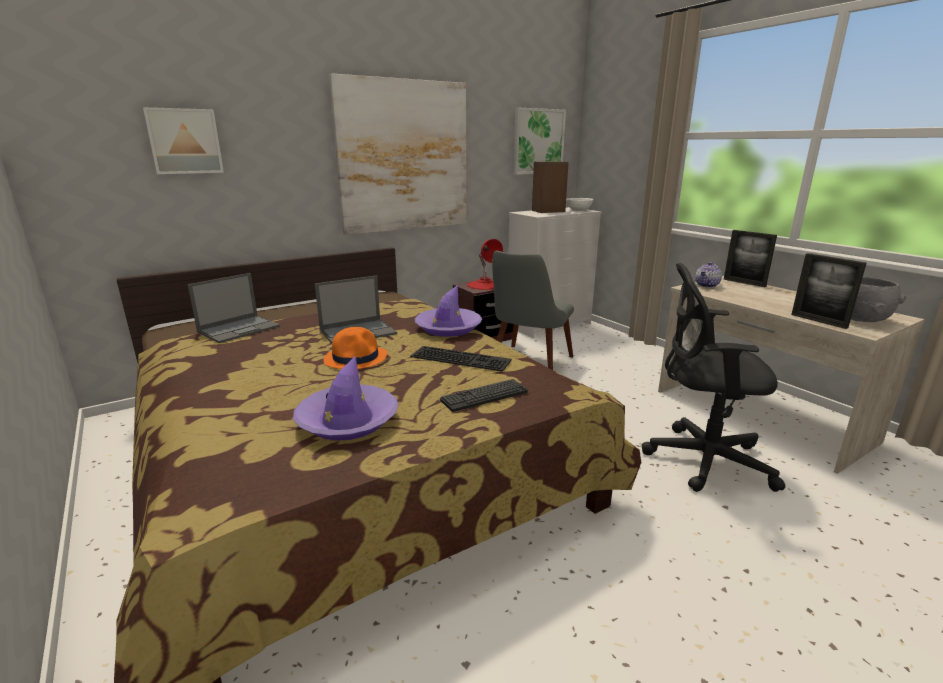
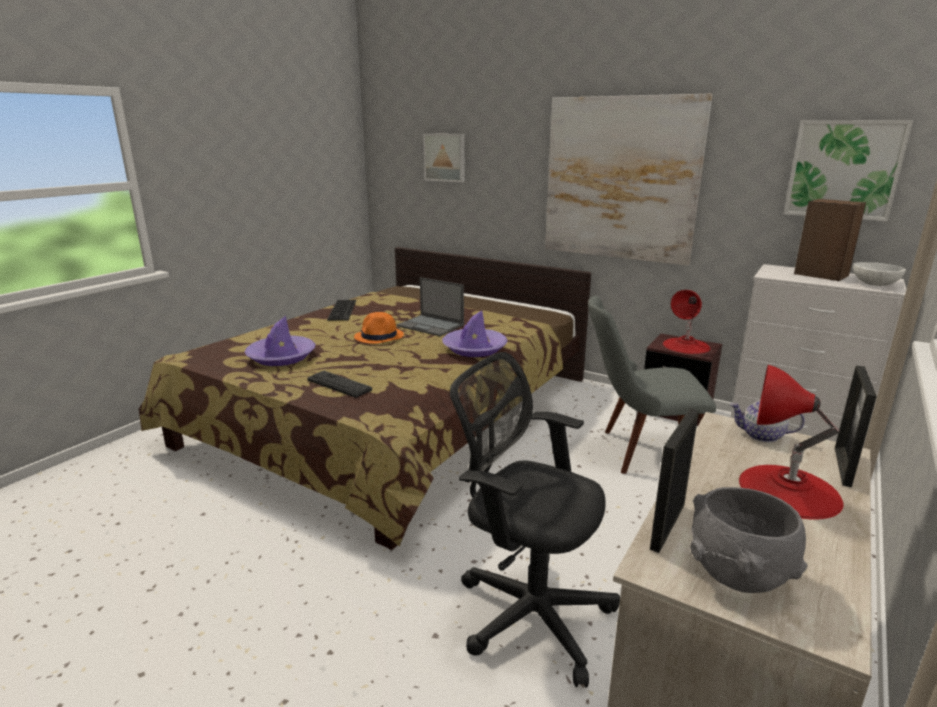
camera: 65 degrees right, 0 degrees up
(240, 329) = (405, 299): laptop -> none
(462, 358) = (407, 365): keyboard -> keyboard (343, 310)
(701, 459) = (528, 612): black office chair -> black office chair turned 45 degrees counterclockwise
(772, 295) = (789, 490): none -> red table lamp

